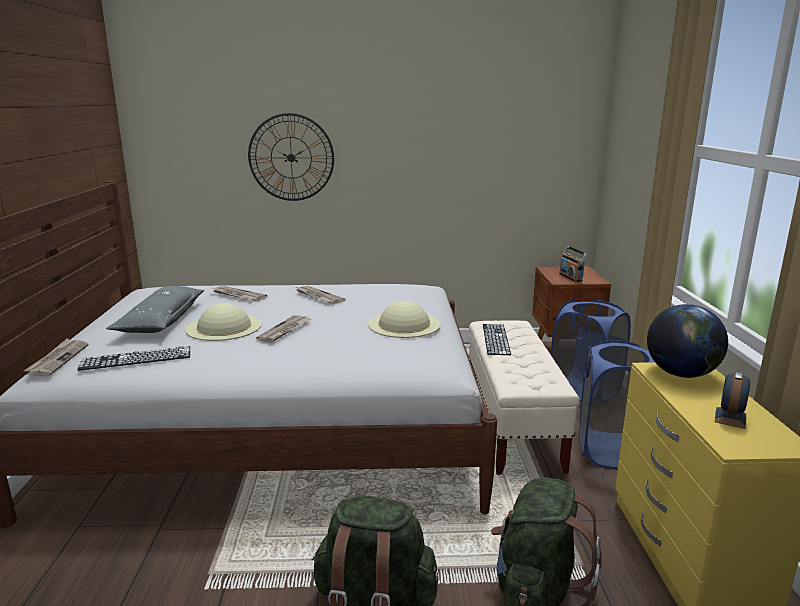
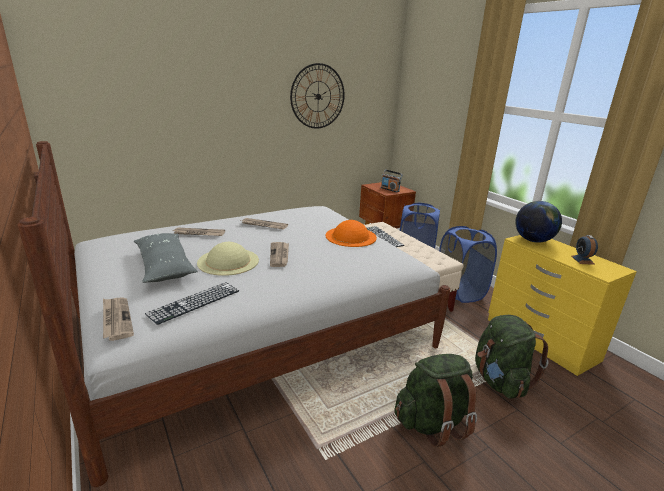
camera: 30 degrees left, 5 degrees up
(291, 157) = (193, 114): wall clock -> wall clock (318, 96)
(404, 324) = (350, 236): beige hat -> orange hat

